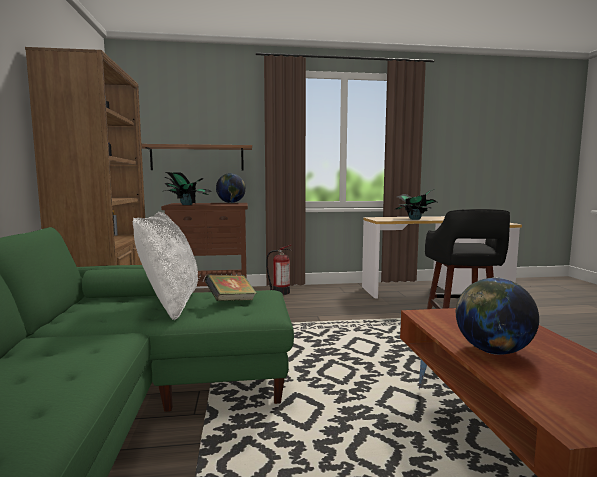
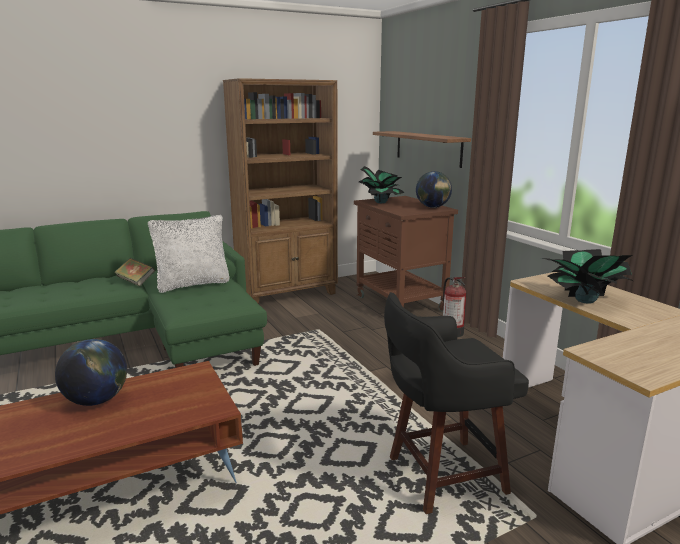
camera: 70 degrees right, 10 degrees up
(231, 301) = (209, 298): book -> book (136, 282)

